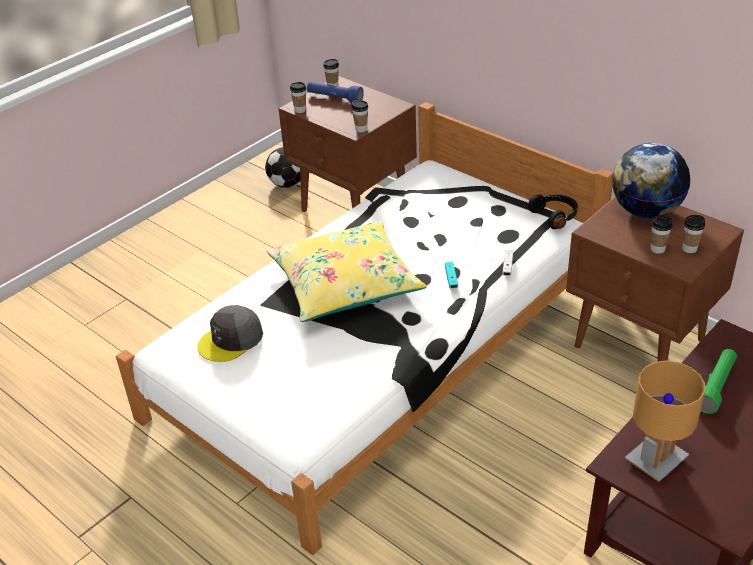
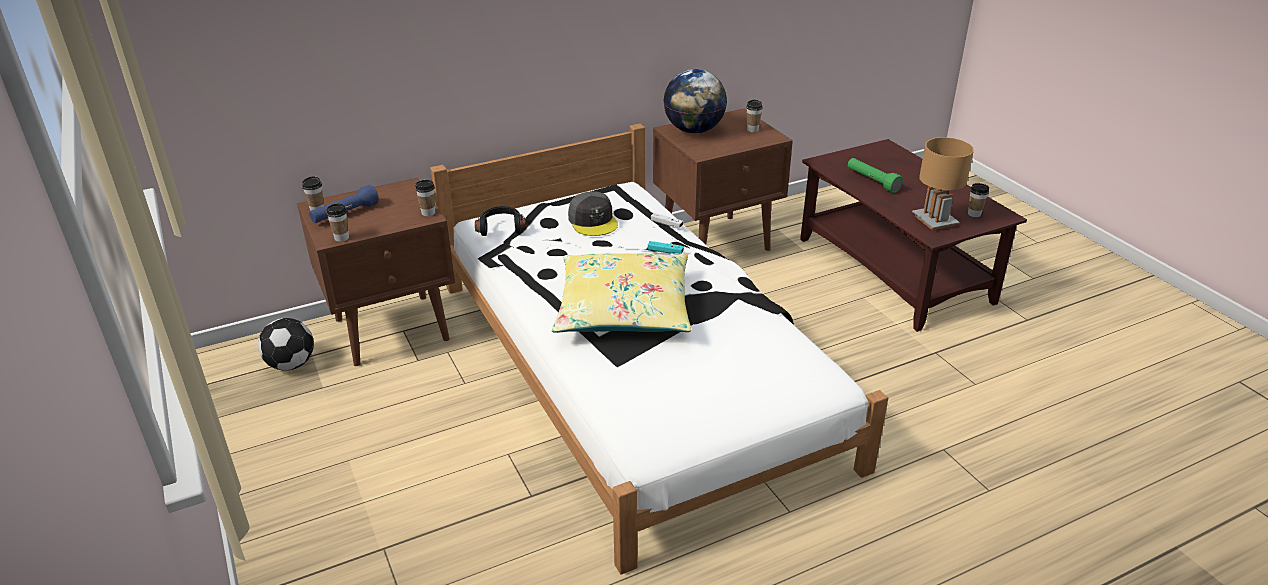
camera: 70 degrees left, 5 degrees down
(231, 340) = (662, 396): grey cap -> grey cap (593, 221)
(555, 216) = (615, 187): black headphones -> black headphones (501, 227)
(657, 249) = (744, 139): cup -> cup (974, 214)

